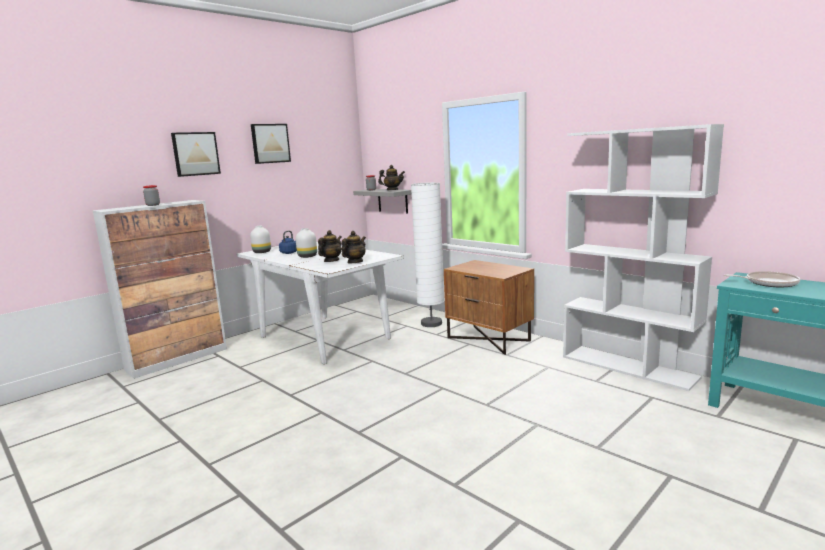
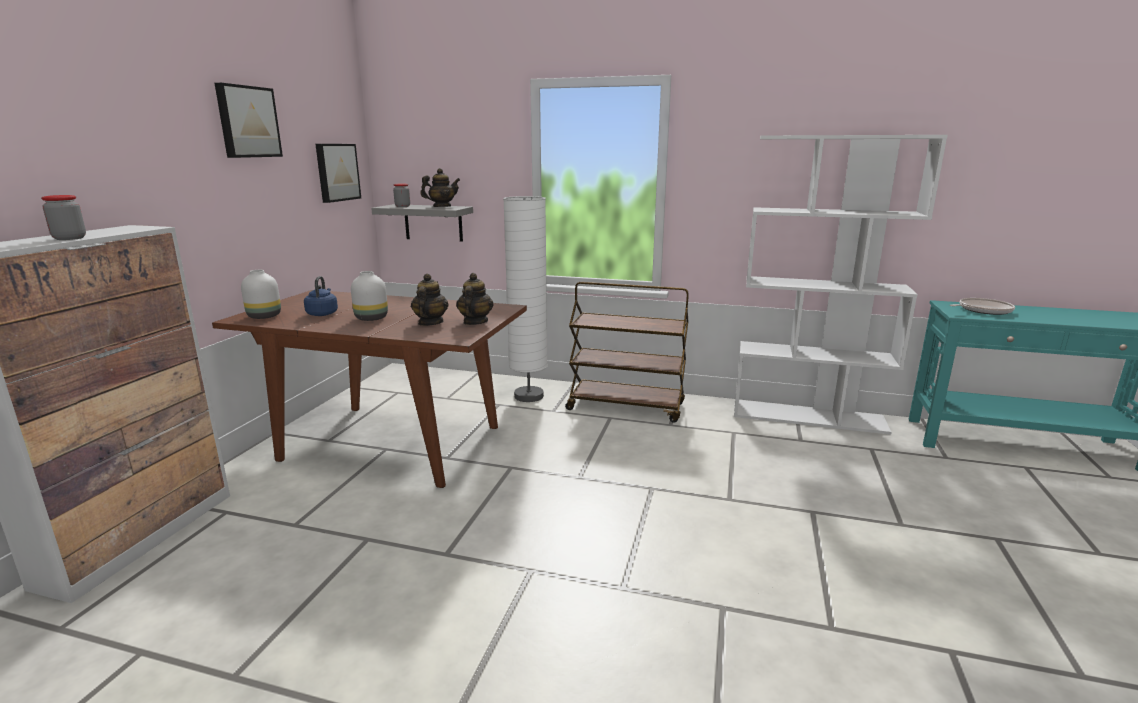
camera: 30 degrees left, 5 degrees up
(195, 154) = (122, 132): picture -> picture (336, 172)
(323, 337) = (390, 443): white dining table -> brown dining table
(489, 339) = (626, 407): brown nightstand -> brown cart

